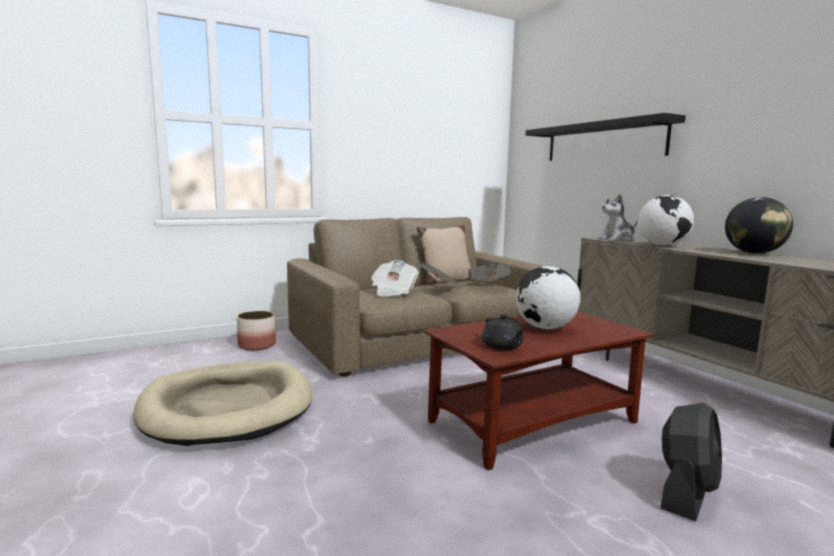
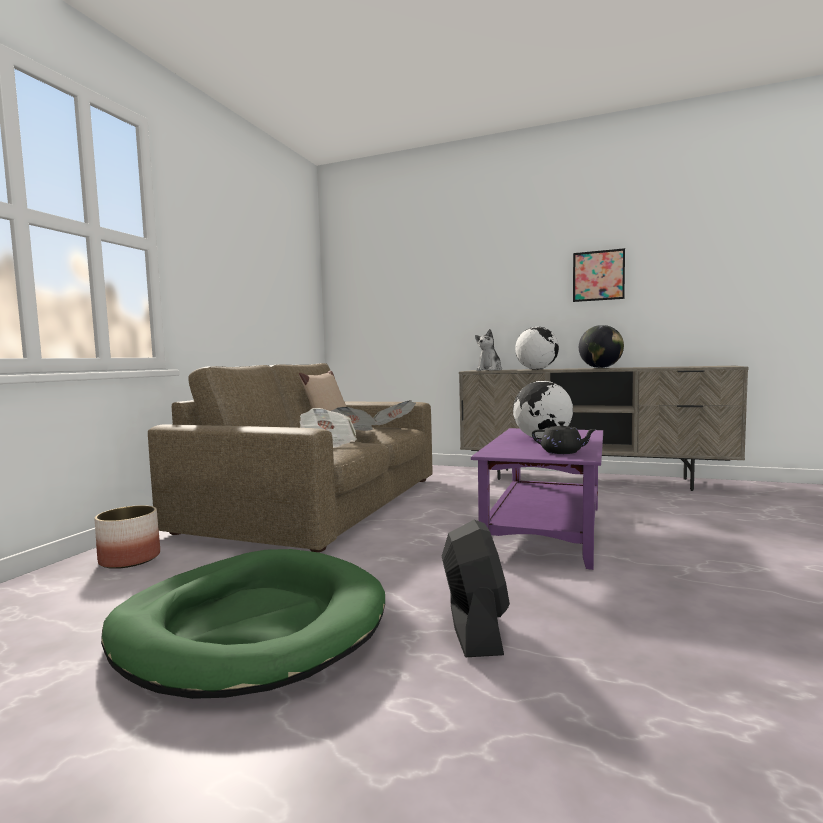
camera: 40 degrees left, 5 degrees down
(227, 407) = (250, 626): beige dog bed -> green dog bed
(533, 421) = (545, 529): brown coffee table -> purple coffee table
(603, 141) = (442, 287): black shelf -> none
(686, 493) = (698, 535): black fan -> black fan (474, 628)
(782, 128) = (598, 275): none -> picture

